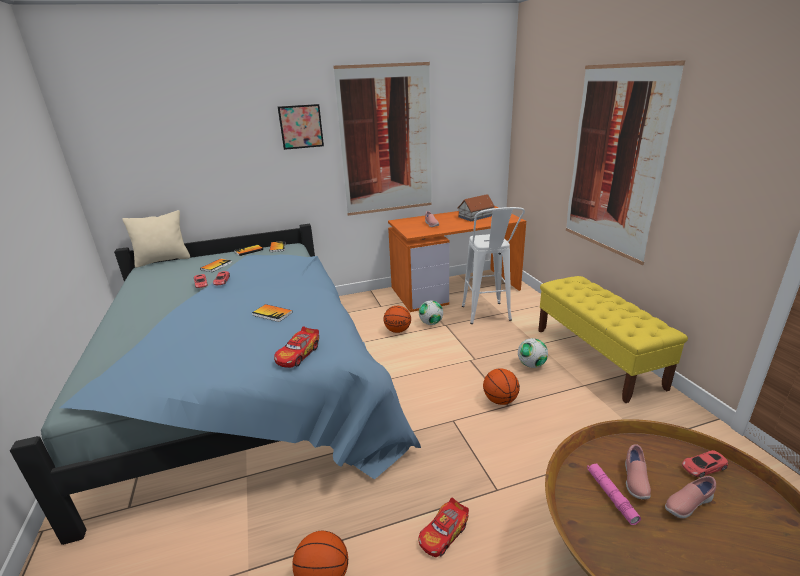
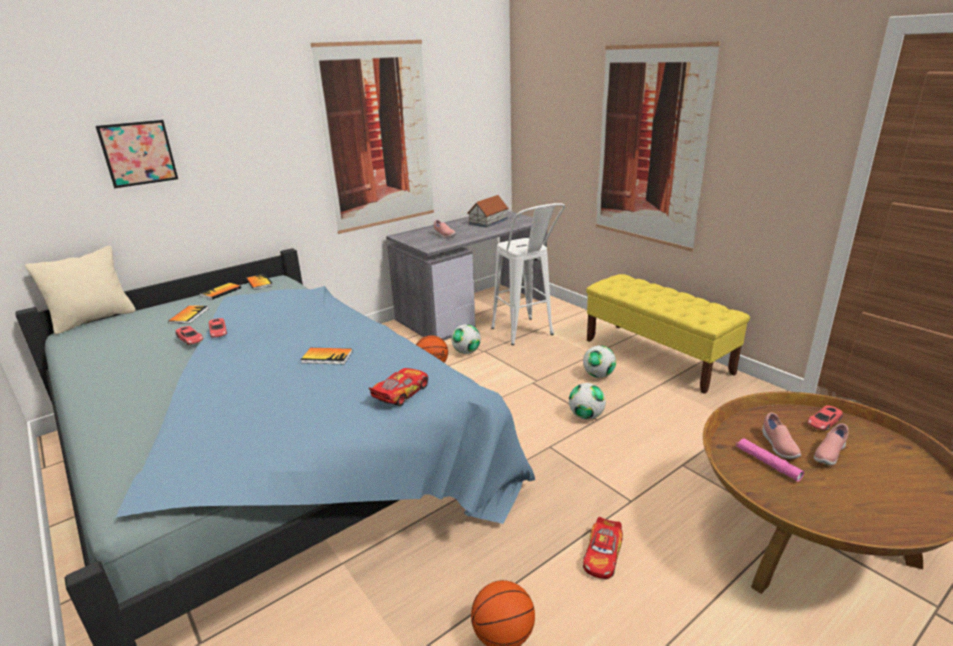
camera: 20 degrees left, 0 degrees up
(298, 354) = (400, 393): toy car -> toy car turned 150 degrees counterclockwise
(301, 126) = (274, 122): picture -> picture (138, 153)
(455, 288) = (472, 310): orange desk -> grey desk
(499, 400) = (586, 416): basketball -> football

